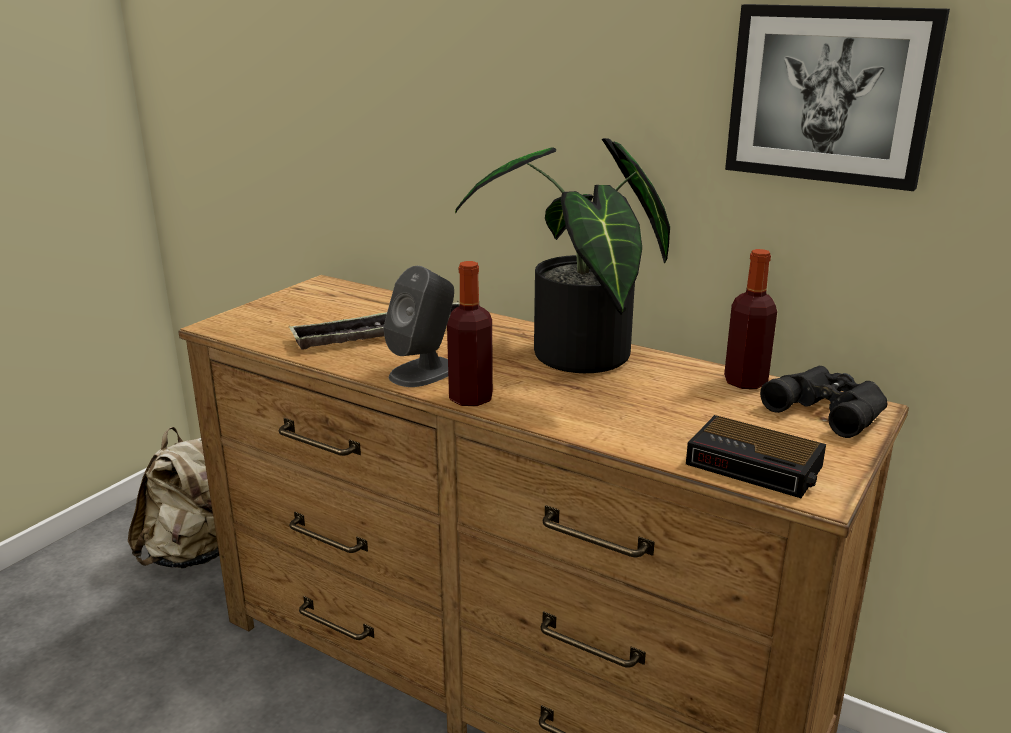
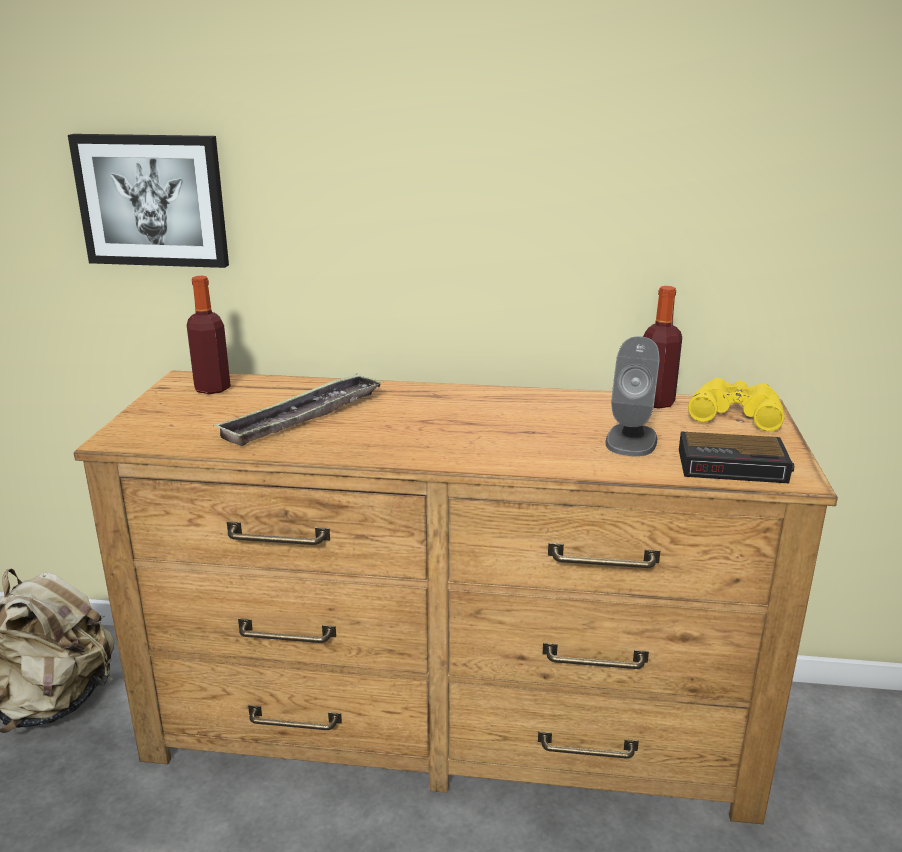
camera: 25 degrees left, 0 degrees up
(424, 372) = (385, 444): grey speaker -> grey speaker (631, 440)
(471, 398) = (454, 459): bottle -> bottle (212, 388)
(577, 360) = (507, 409): potted plant -> none
(829, 409) = (735, 412): black binoculars -> yellow binoculars
(830, 94) = (706, 149): picture -> picture (152, 200)

